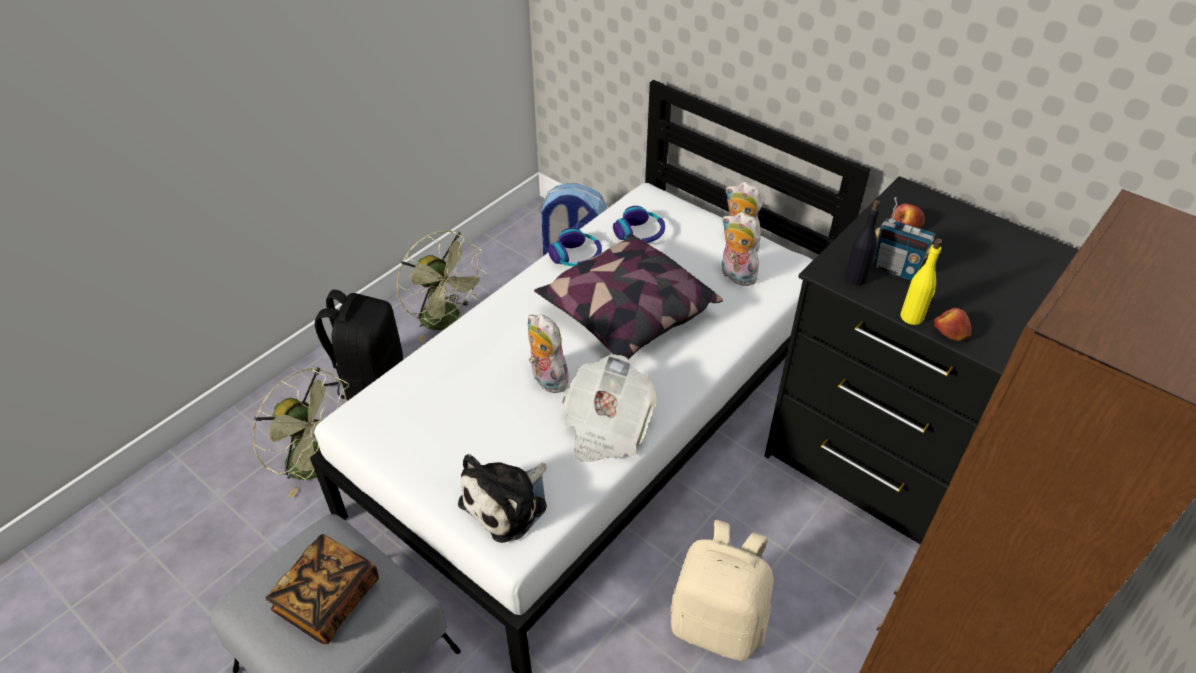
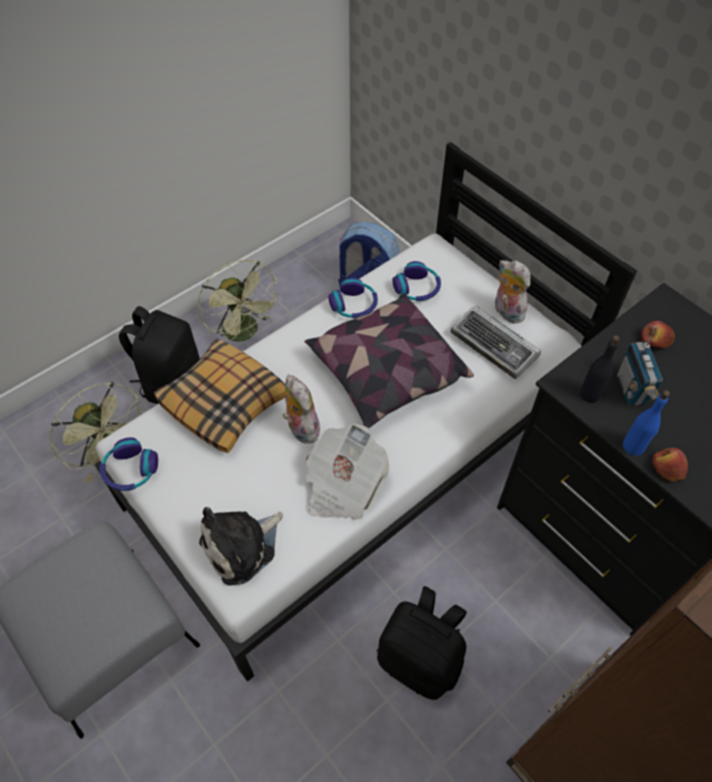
camera: 10 degrees right, 10 degrees up
(328, 599) = (82, 604): book -> none
(362, 446) = (130, 470): none -> headphones
(455, 365) = (225, 402): none -> pillow
(718, 623) = (420, 659): beige backpack -> black backpack
(735, 275) = (495, 346): plush toy -> keyboard
(895, 269) = (631, 389): radio -> radio turned 45 degrees clockwise
(912, 317) = (634, 446): yellow bottle -> blue bottle

